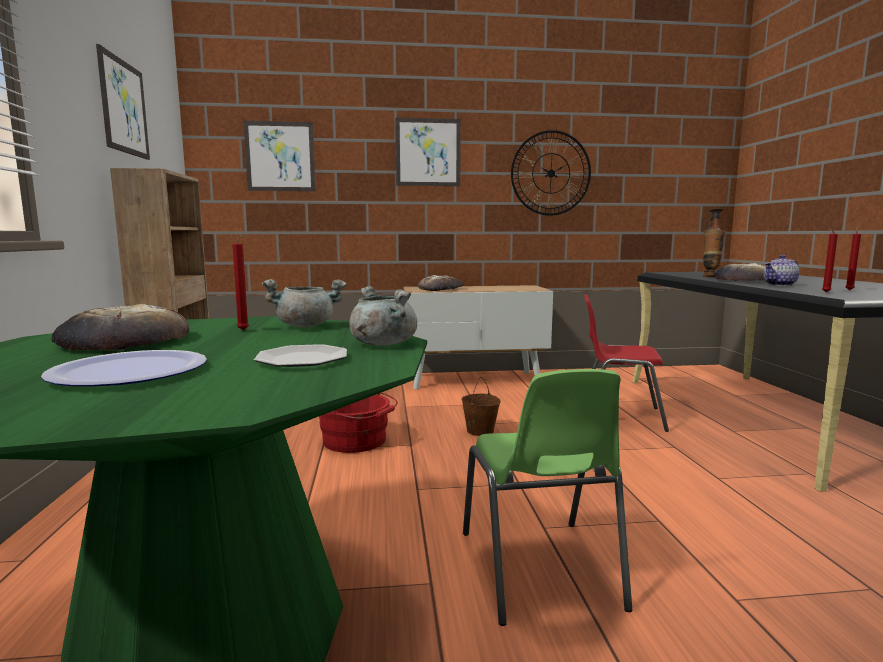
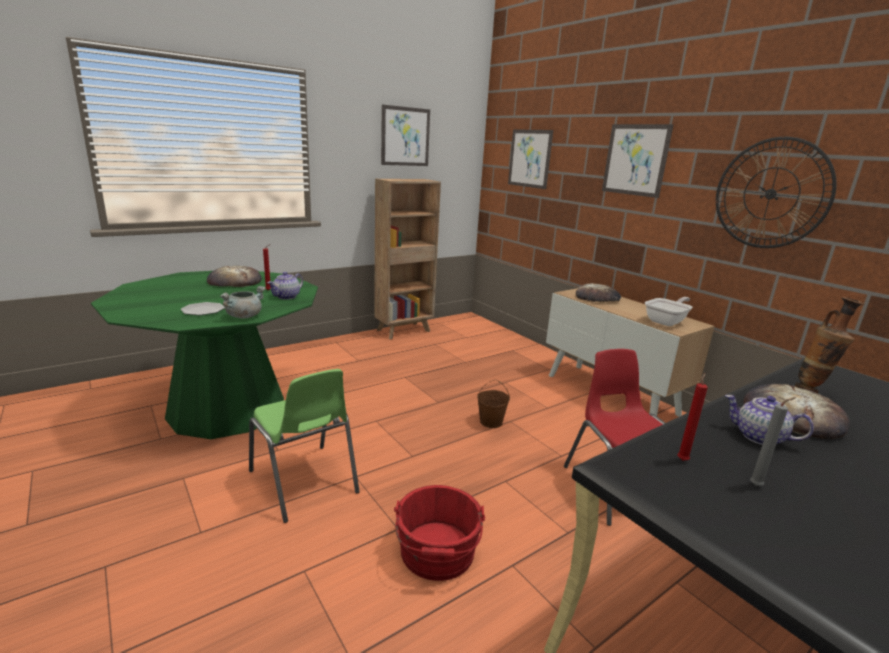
camera: 60 degrees right, 10 degrees up
(129, 372) = (177, 295): plate -> none
(306, 326) = (286, 297): grey cooking pot -> teapot
(358, 441) = (426, 384): red bucket -> red bucket (437, 554)
(519, 288) = (667, 321): none -> frying pan
(539, 570) = (304, 482): green chair -> green chair turned 90 degrees counterclockwise
(849, 290) = (757, 486): red candle -> grey candle

